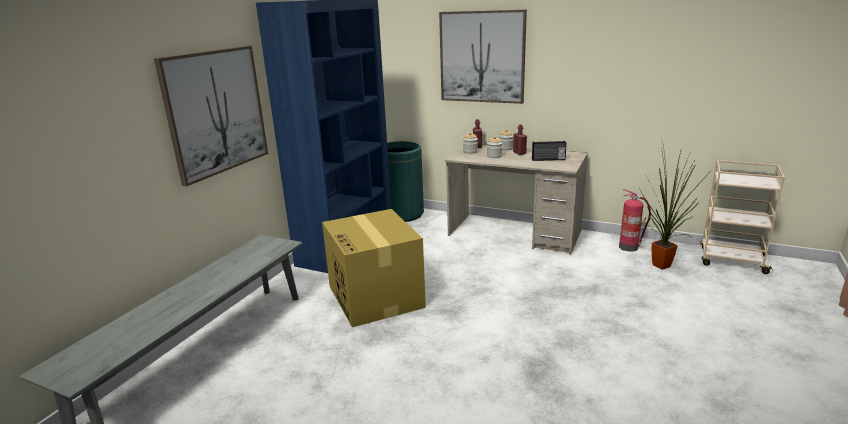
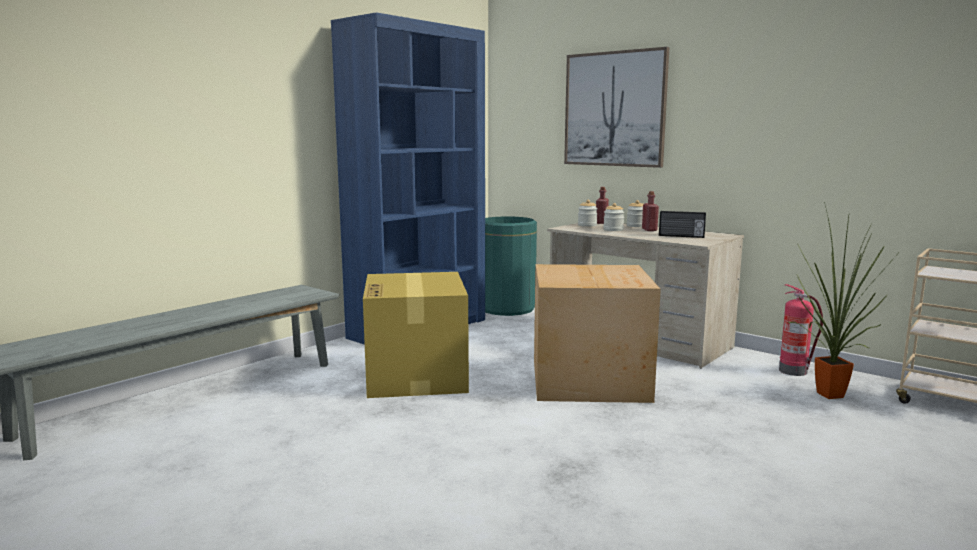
camera: 15 degrees right, 10 degrees down
(216, 112) = (263, 130): picture -> none
(504, 278) = (590, 380): none -> cardboard box

